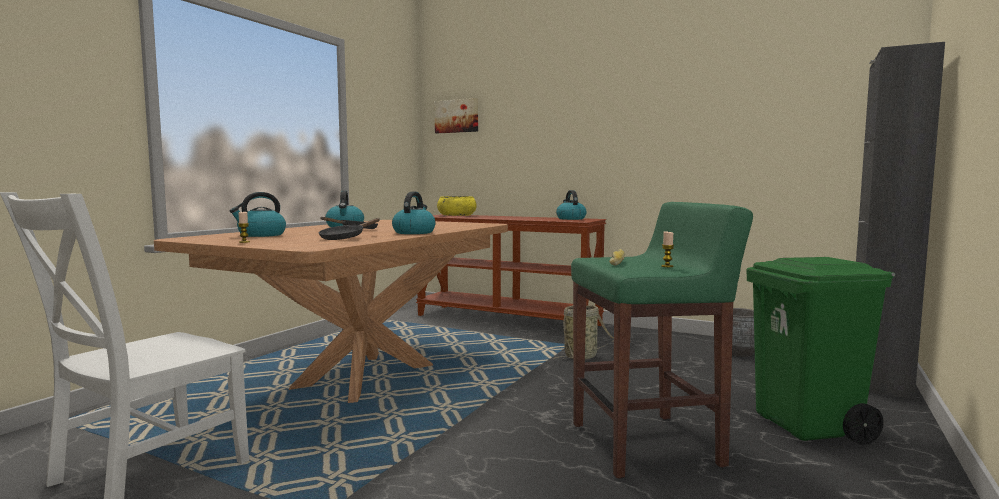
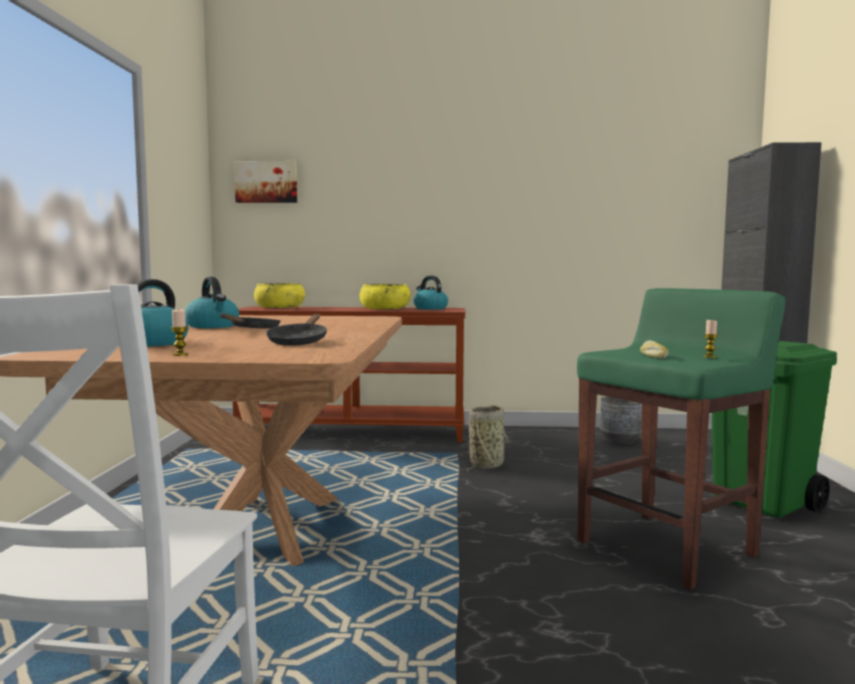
camera: 25 degrees left, 0 degrees up
(414, 232) = (348, 331): kettle -> none
(531, 218) = (385, 309): none -> yellow bowl

